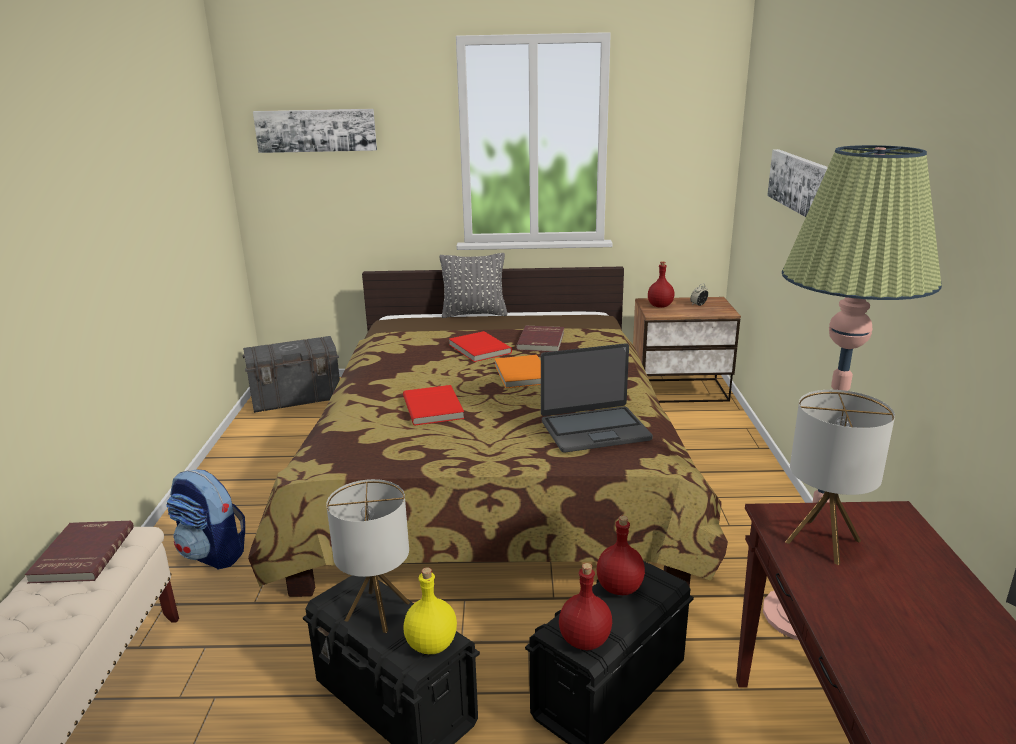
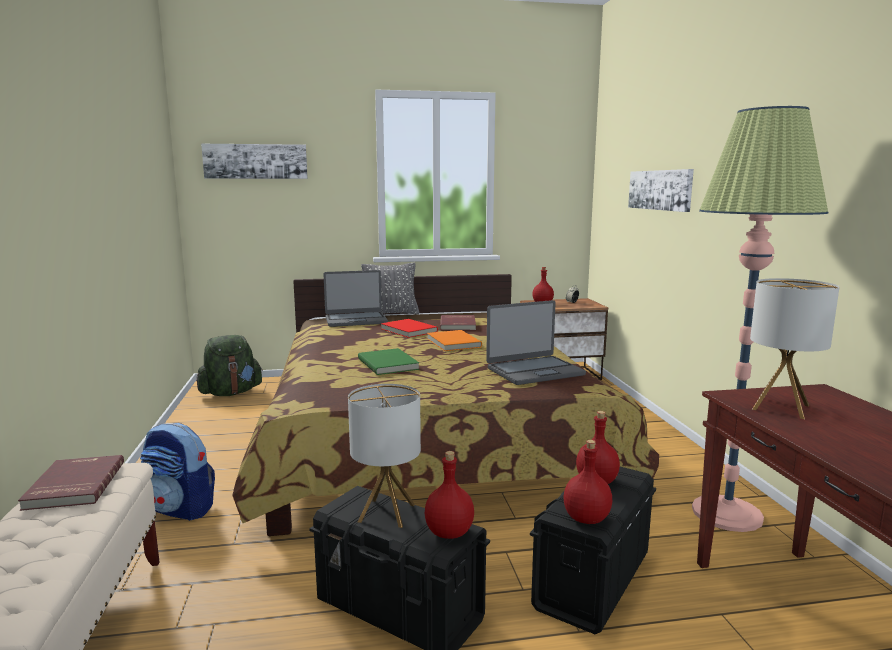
camera: 10 degrees left, 10 degrees down
(297, 398) = (231, 393): grey storage box -> green backpack
(427, 328) = (356, 320): none -> laptop
(432, 645) = (450, 533): yellow bottle -> red bottle
(434, 407) = (389, 364): red book -> green book

